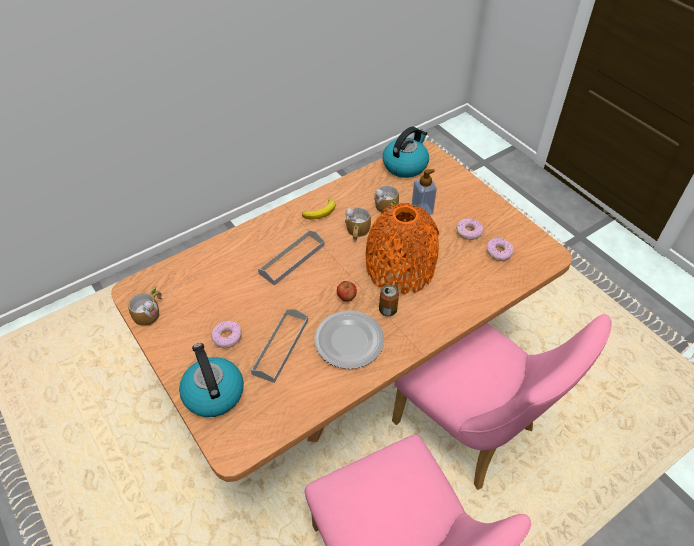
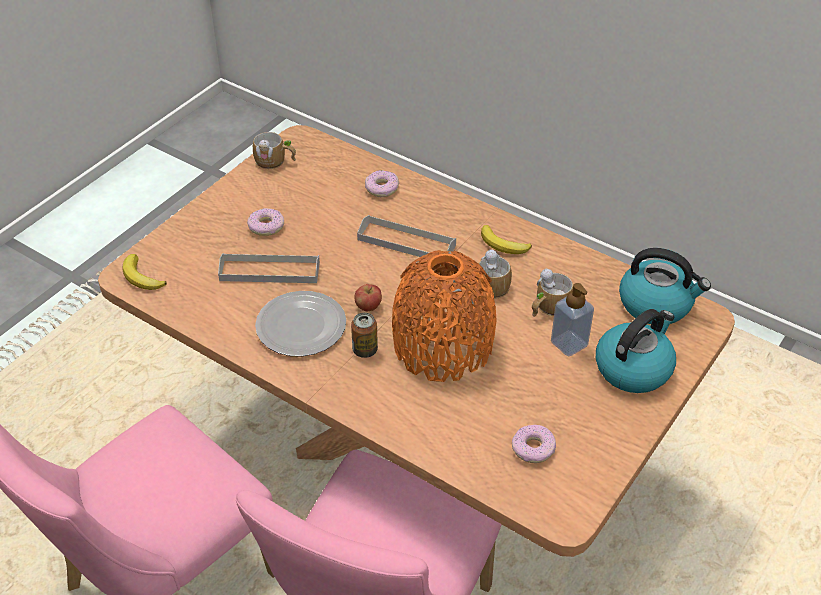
camera: 70 degrees right, 5 degrees down
(213, 392) = (191, 239): kettle -> kettle (633, 368)
(241, 439) = (141, 277): none -> banana
(468, 232) = (555, 405): donut -> donut (381, 188)

